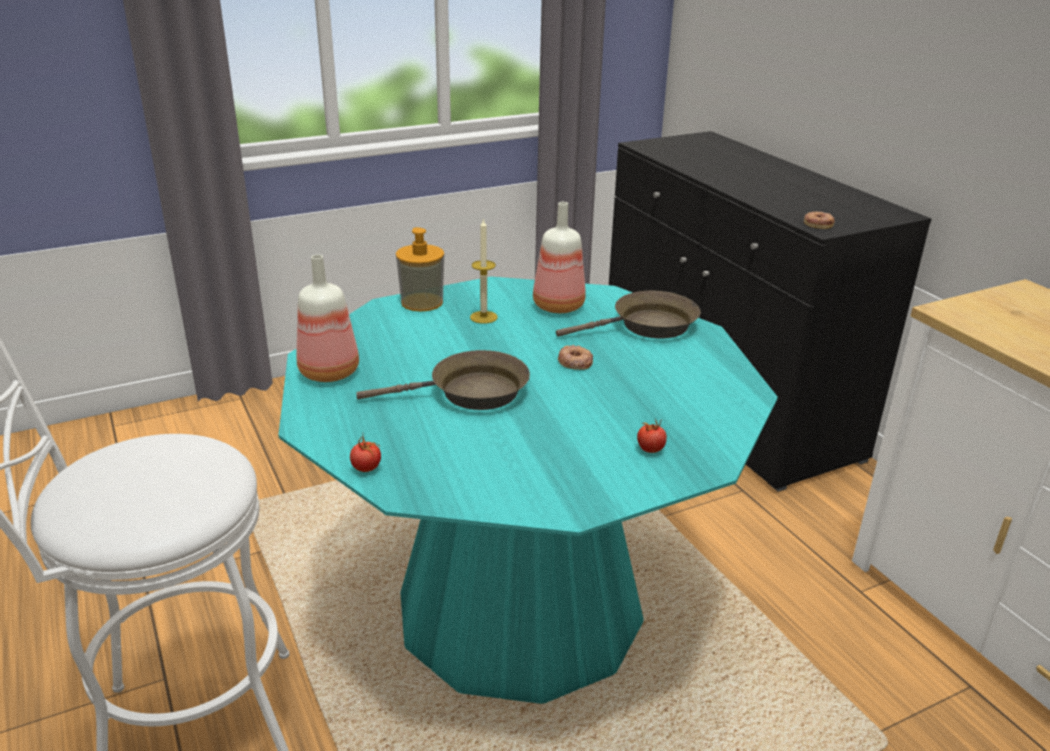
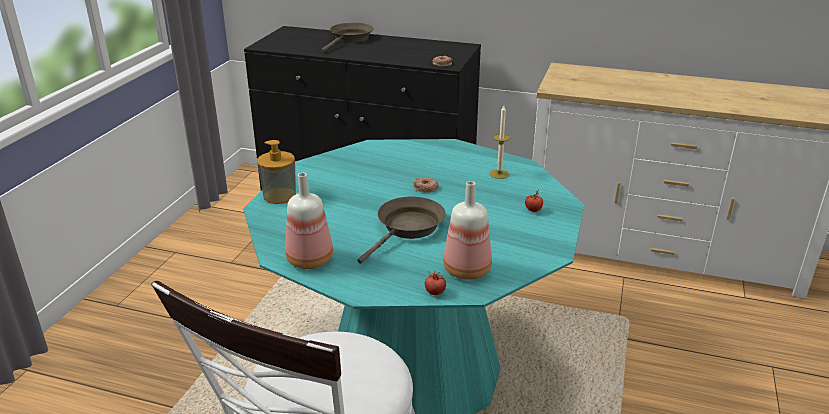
camera: 45 degrees left, 0 degrees up
(483, 317) = (333, 187): candle -> candle (499, 174)
(558, 307) = (362, 164): bottle -> bottle (468, 271)
(648, 326) = (424, 153): brown frying pan -> brown frying pan (350, 39)

